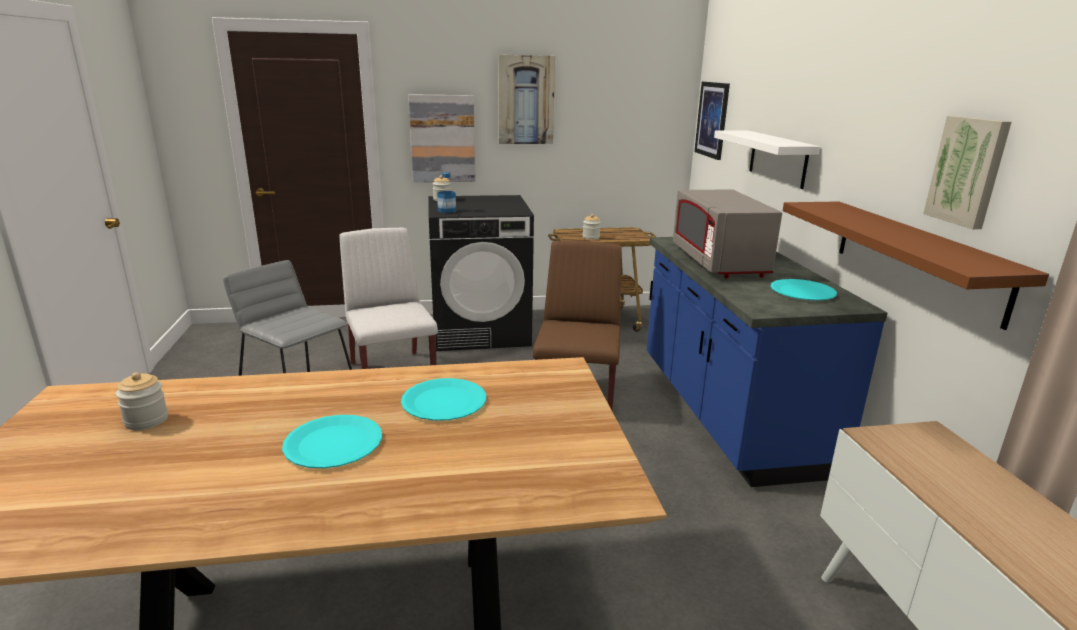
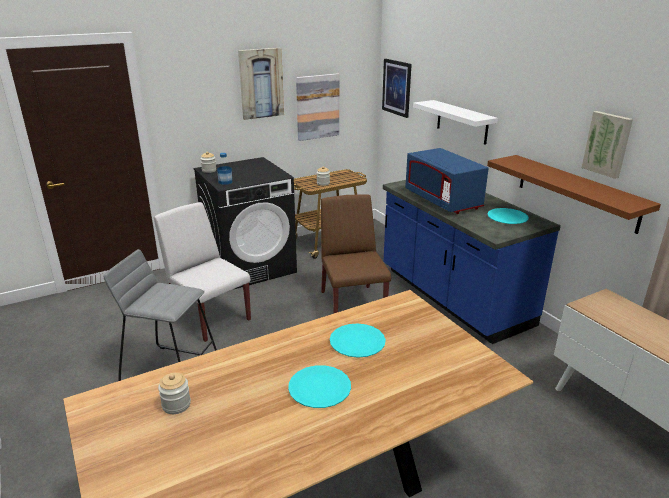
camera: 20 degrees left, 5 degrees up
(442, 139) = (200, 120): picture -> picture (317, 107)
(718, 262) = (443, 200): grey microwave -> blue microwave

